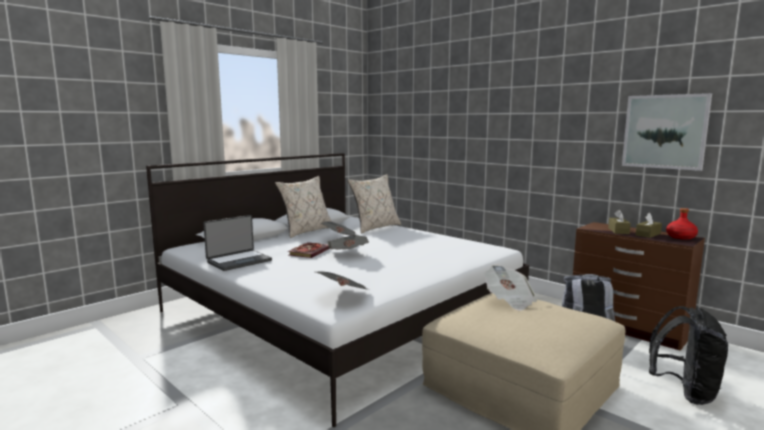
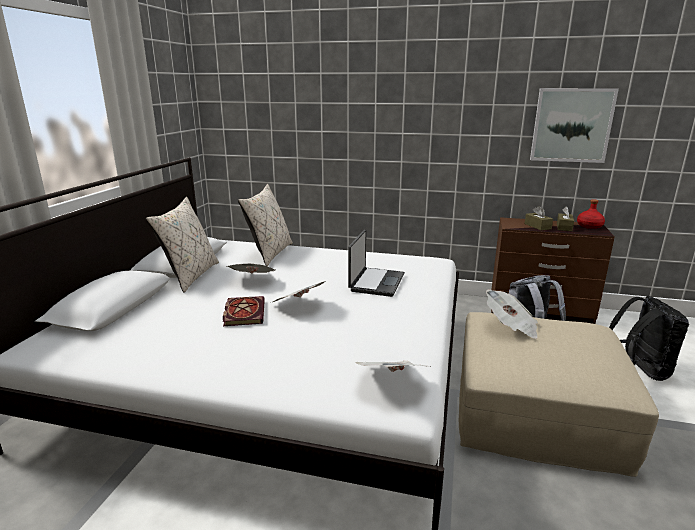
camera: 30 degrees left, 10 degrees up
(239, 261) = (163, 356): laptop -> laptop (376, 282)

